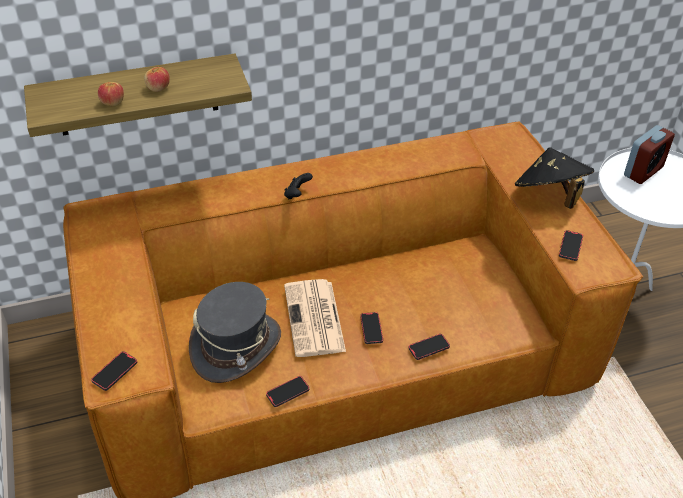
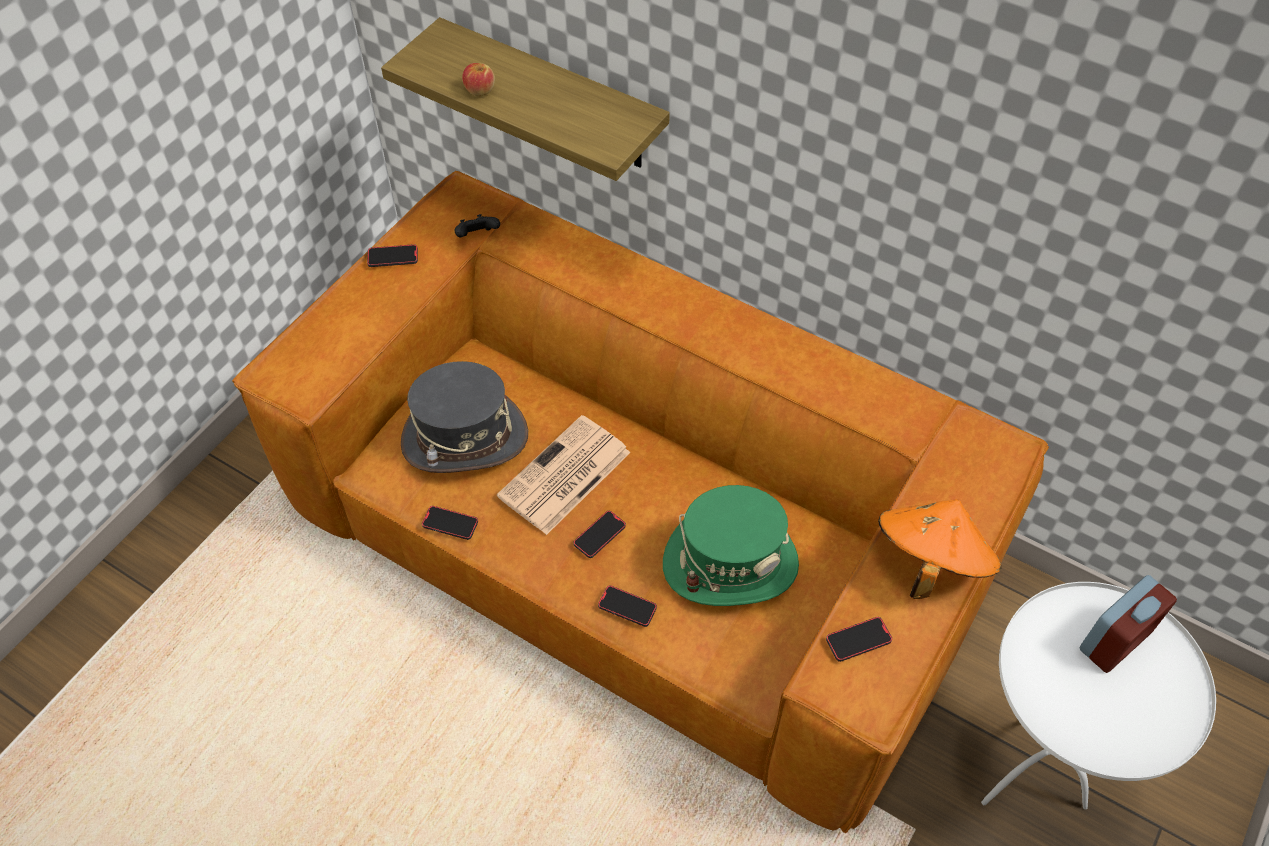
camera: 50 degrees right, 10 degrees up
(115, 372) = (286, 369): phone -> phone (393, 257)
(158, 88) = (539, 102): apple -> none
(297, 194) = (660, 326): black game controller -> black game controller (477, 236)
(445, 288) = (730, 563): none -> green hat
(549, 196) = (929, 562): black hat -> orange hat
(643, 171) = (1114, 641): alarm clock -> alarm clock turned 45 degrees counterclockwise

